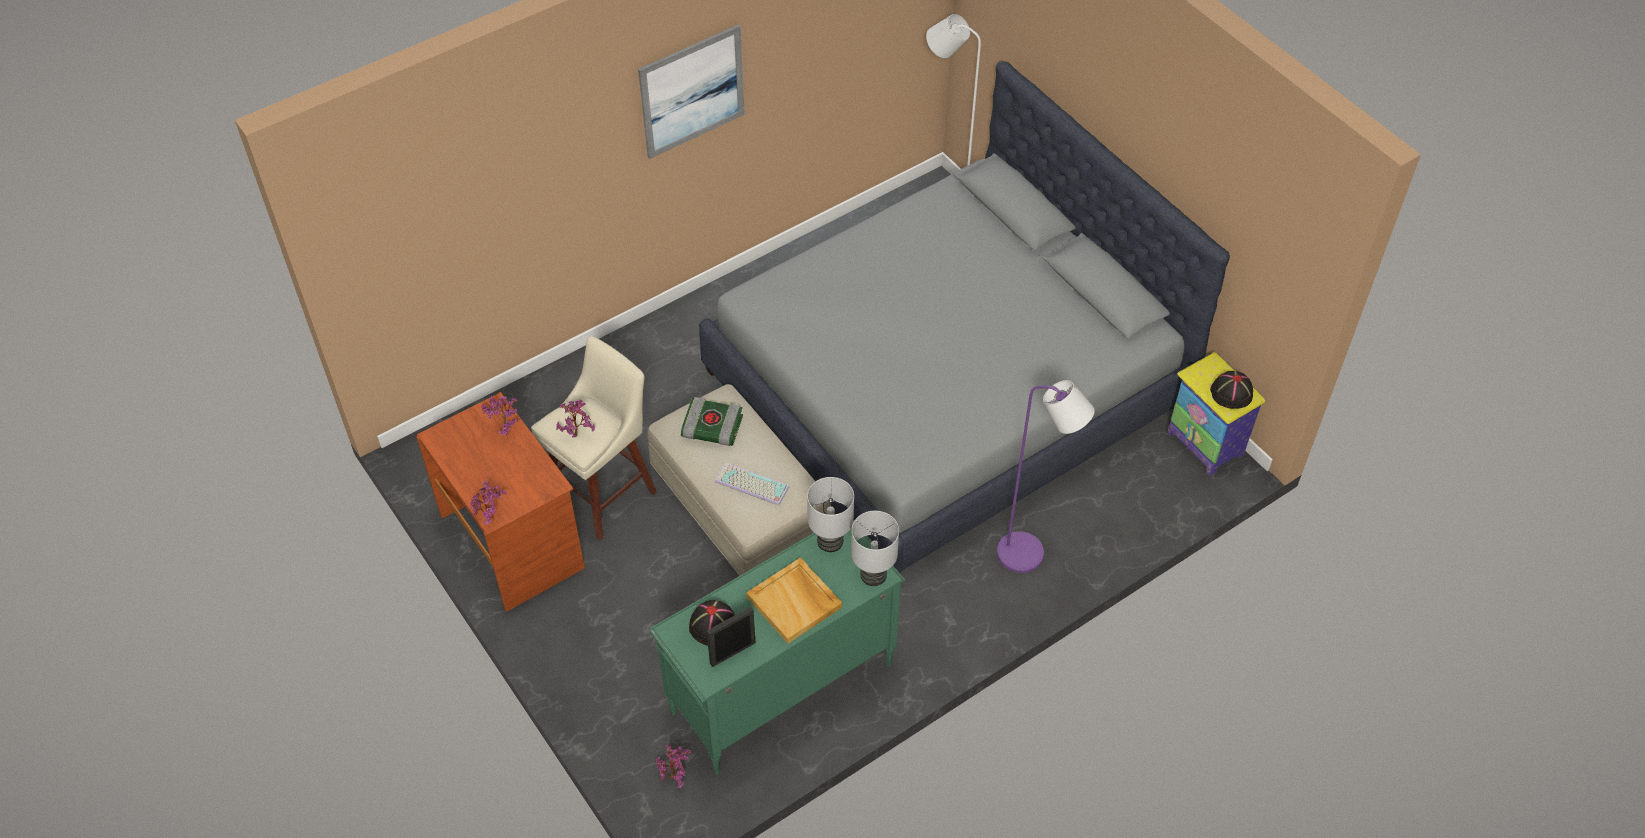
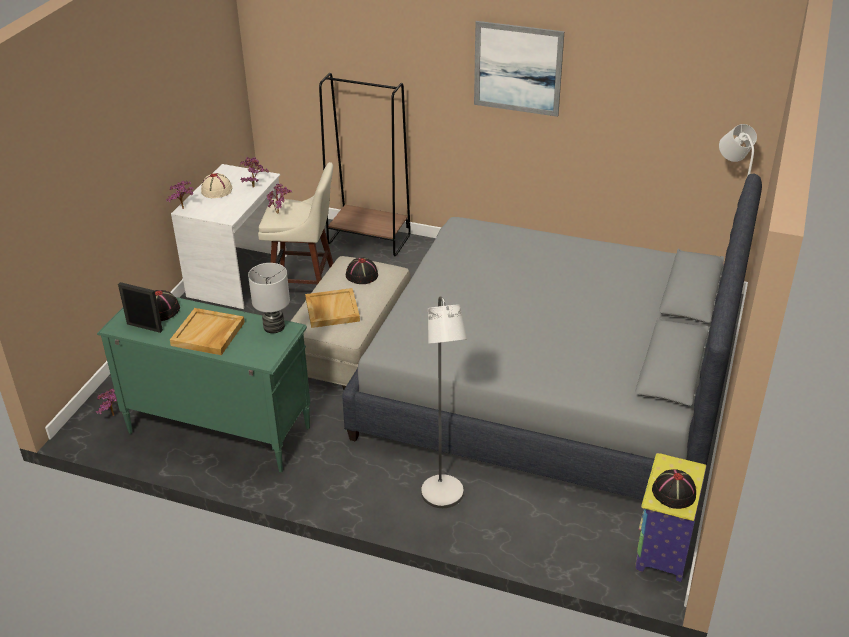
camera: 55 degrees right, 15 degrees down
(479, 467) = (217, 190): none -> beige hat
(514, 541) = (238, 276): brown desk -> white desk
(564, 386) = (369, 240): none -> clothes rack
(711, 428) = (361, 275): book -> black hat
(750, 485) = (331, 310): keyboard -> beige tray
(873, 575) = (262, 357): grey table lamp -> none
(1029, 556) = (444, 498): purple floor lamp -> grey floor lamp

